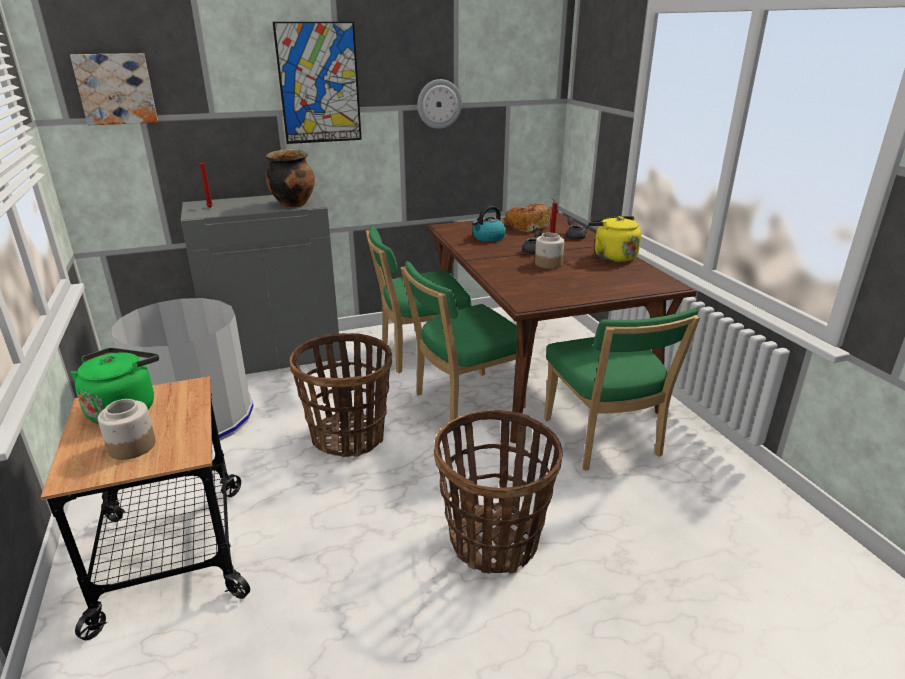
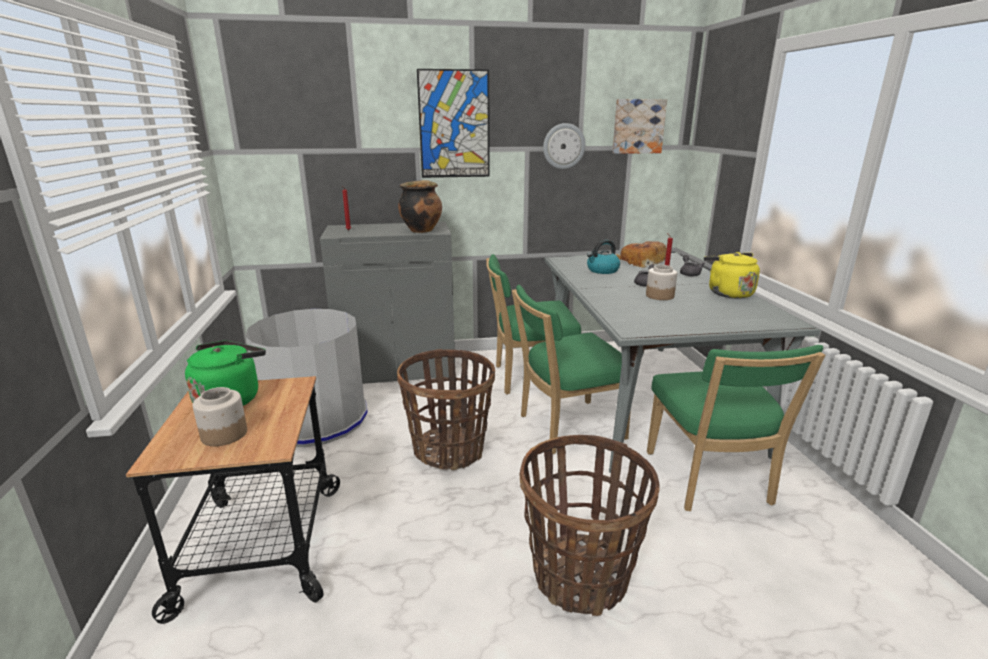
camera: 10 degrees right, 5 degrees down
(116, 89) = (280, 125): picture -> picture (638, 126)
(533, 365) = (640, 398): brown dining table -> grey dining table

